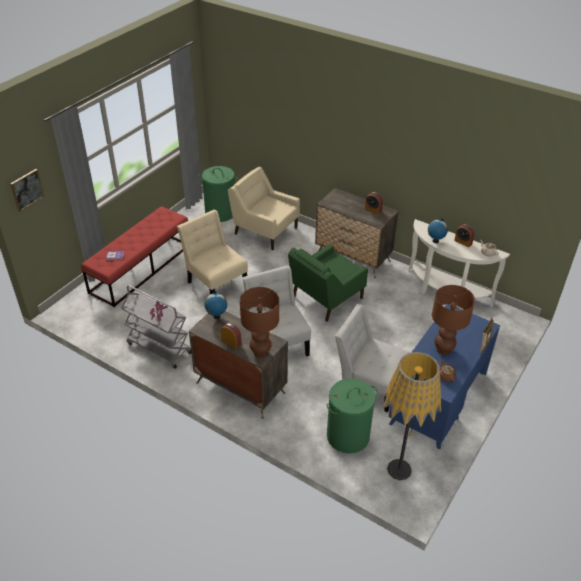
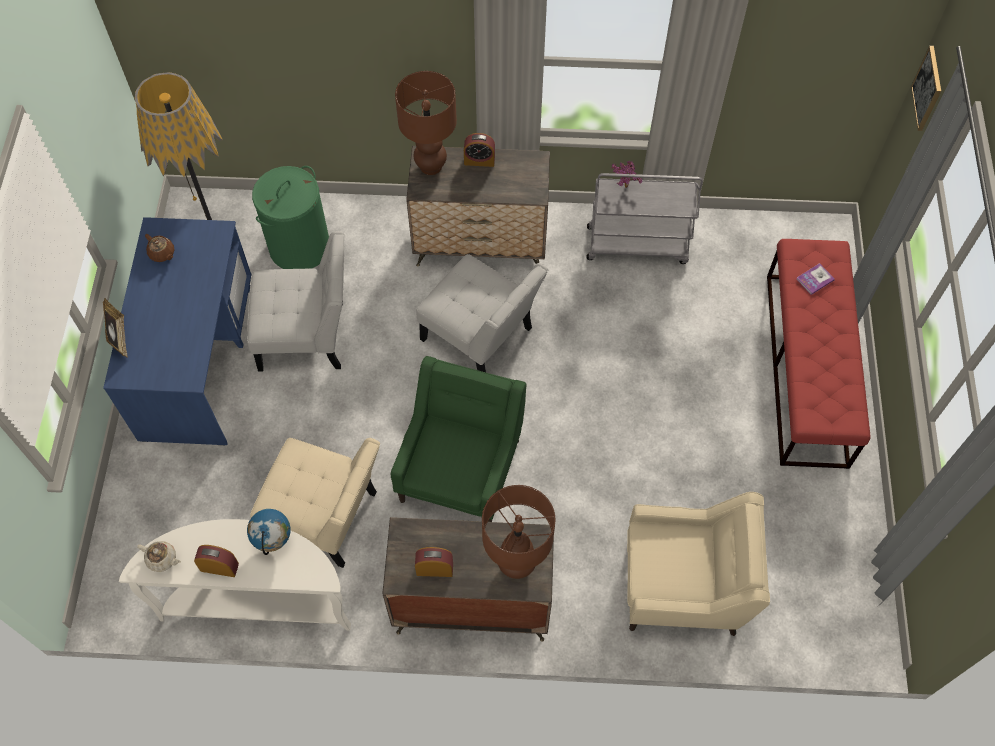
camera: 150 degrees right, 20 degrees up
(215, 283) = (663, 403): beige chair -> beige chair (326, 518)
(216, 316) = (531, 189): globe -> none
(220, 213) = (808, 589): green laundry basket -> none
(444, 349) = (179, 298): brown table lamp -> brown table lamp (516, 565)

